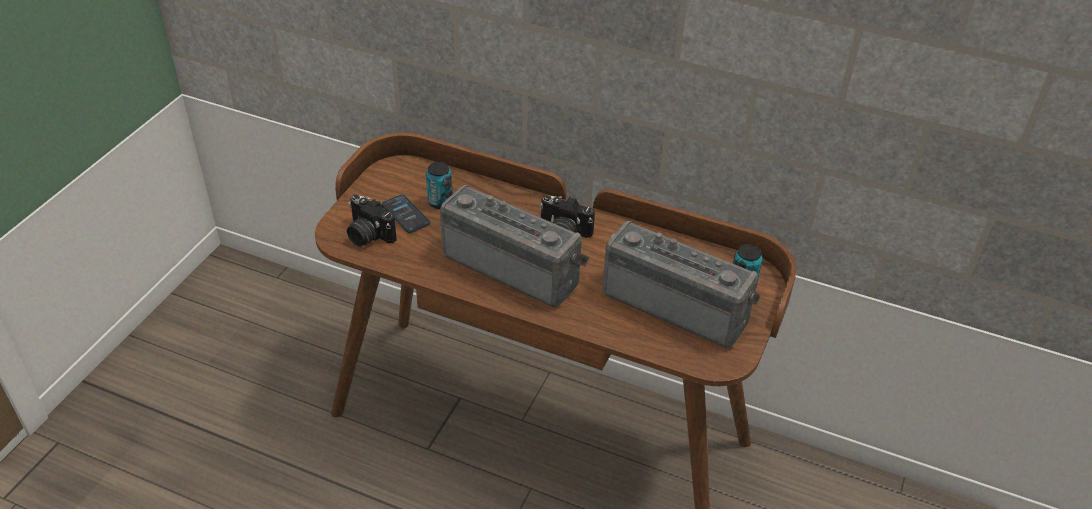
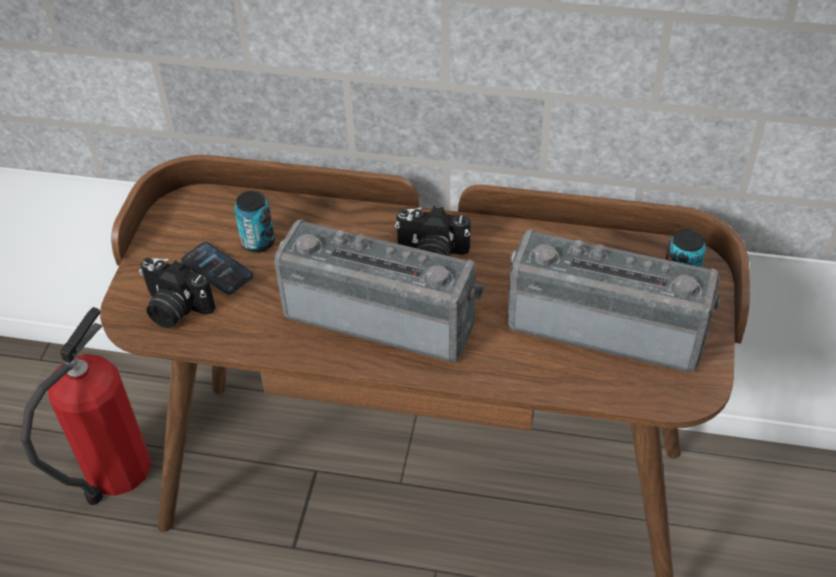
camera: 10 degrees left, 5 degrees up
(309, 369) = (114, 474): none -> fire extinguisher

